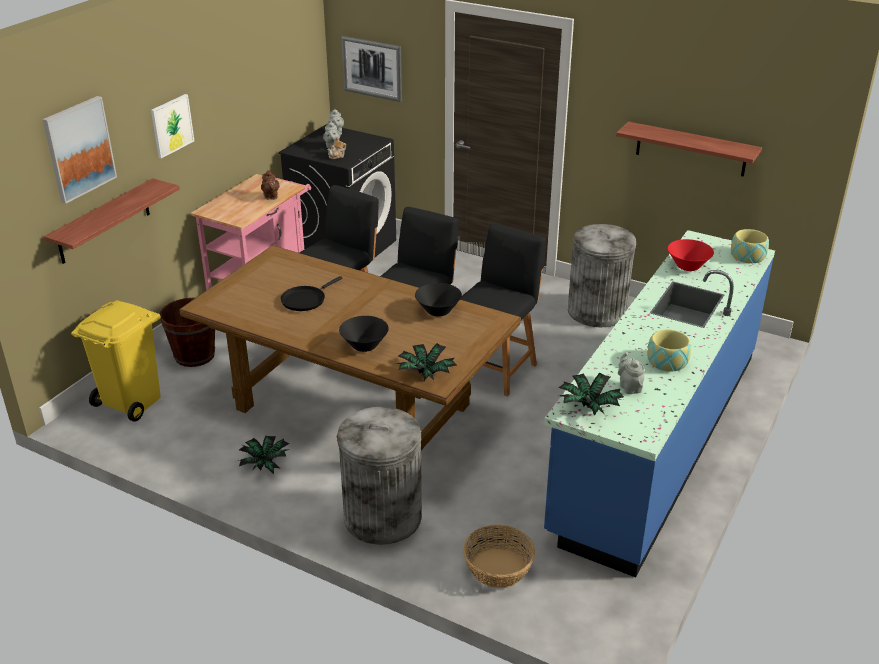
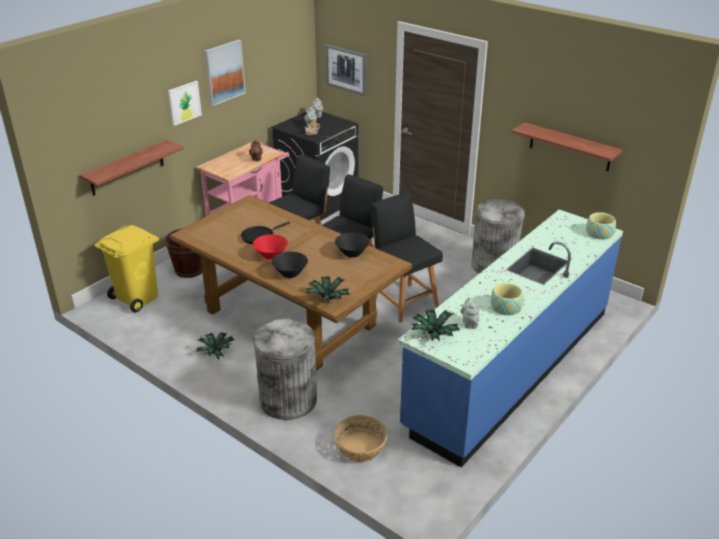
camera: 10 degrees right, 0 degrees up
(79, 149) = (109, 115): picture -> picture (224, 72)
(496, 369) = (403, 301): black chair -> black chair turned 75 degrees counterclockwise
(688, 266) = (548, 237): red bowl -> red bowl (271, 255)

